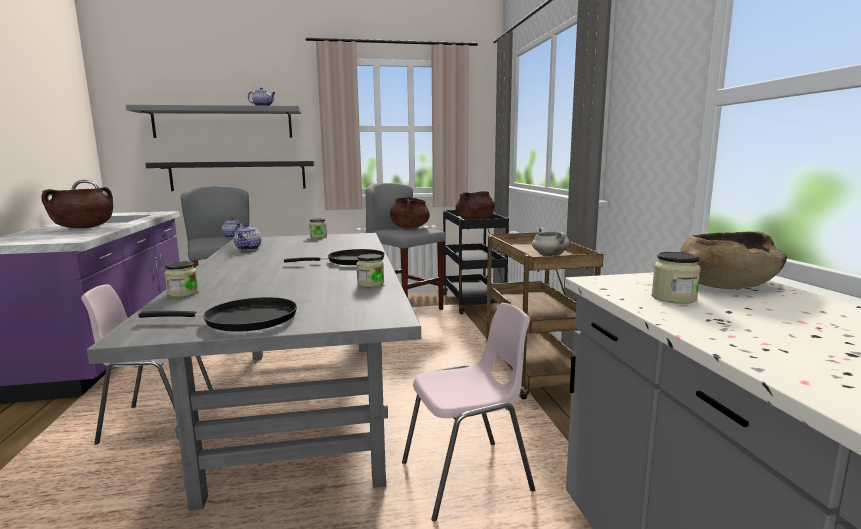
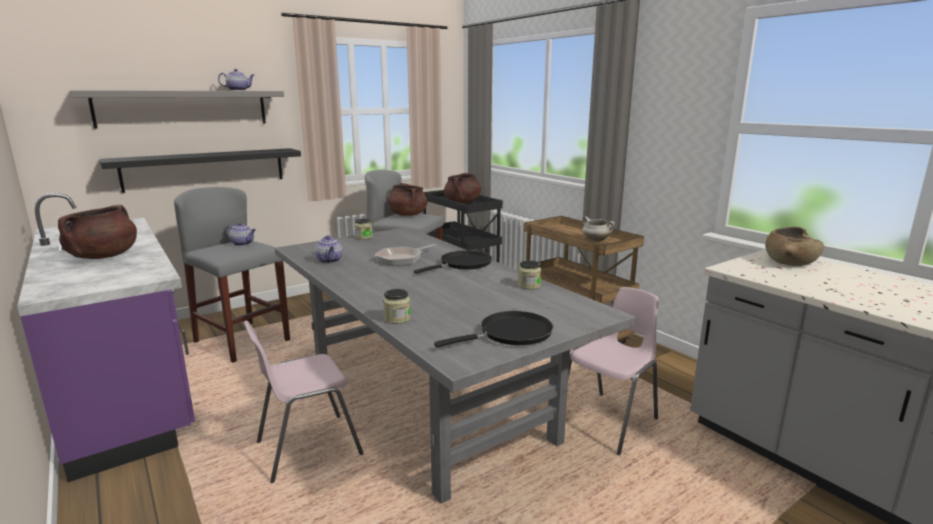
camera: 25 degrees left, 5 degrees up
(308, 253) = (402, 259): none -> frying pan
(673, 298) = (787, 277): jar -> none

